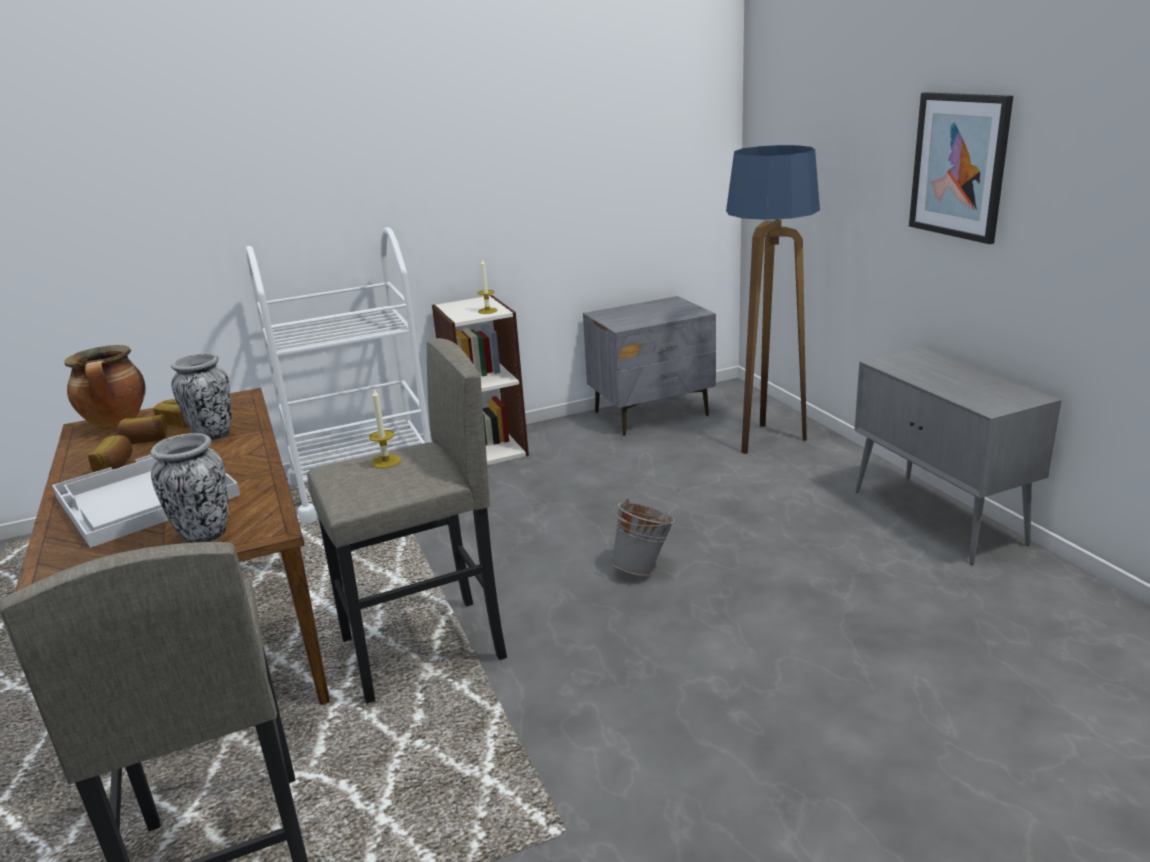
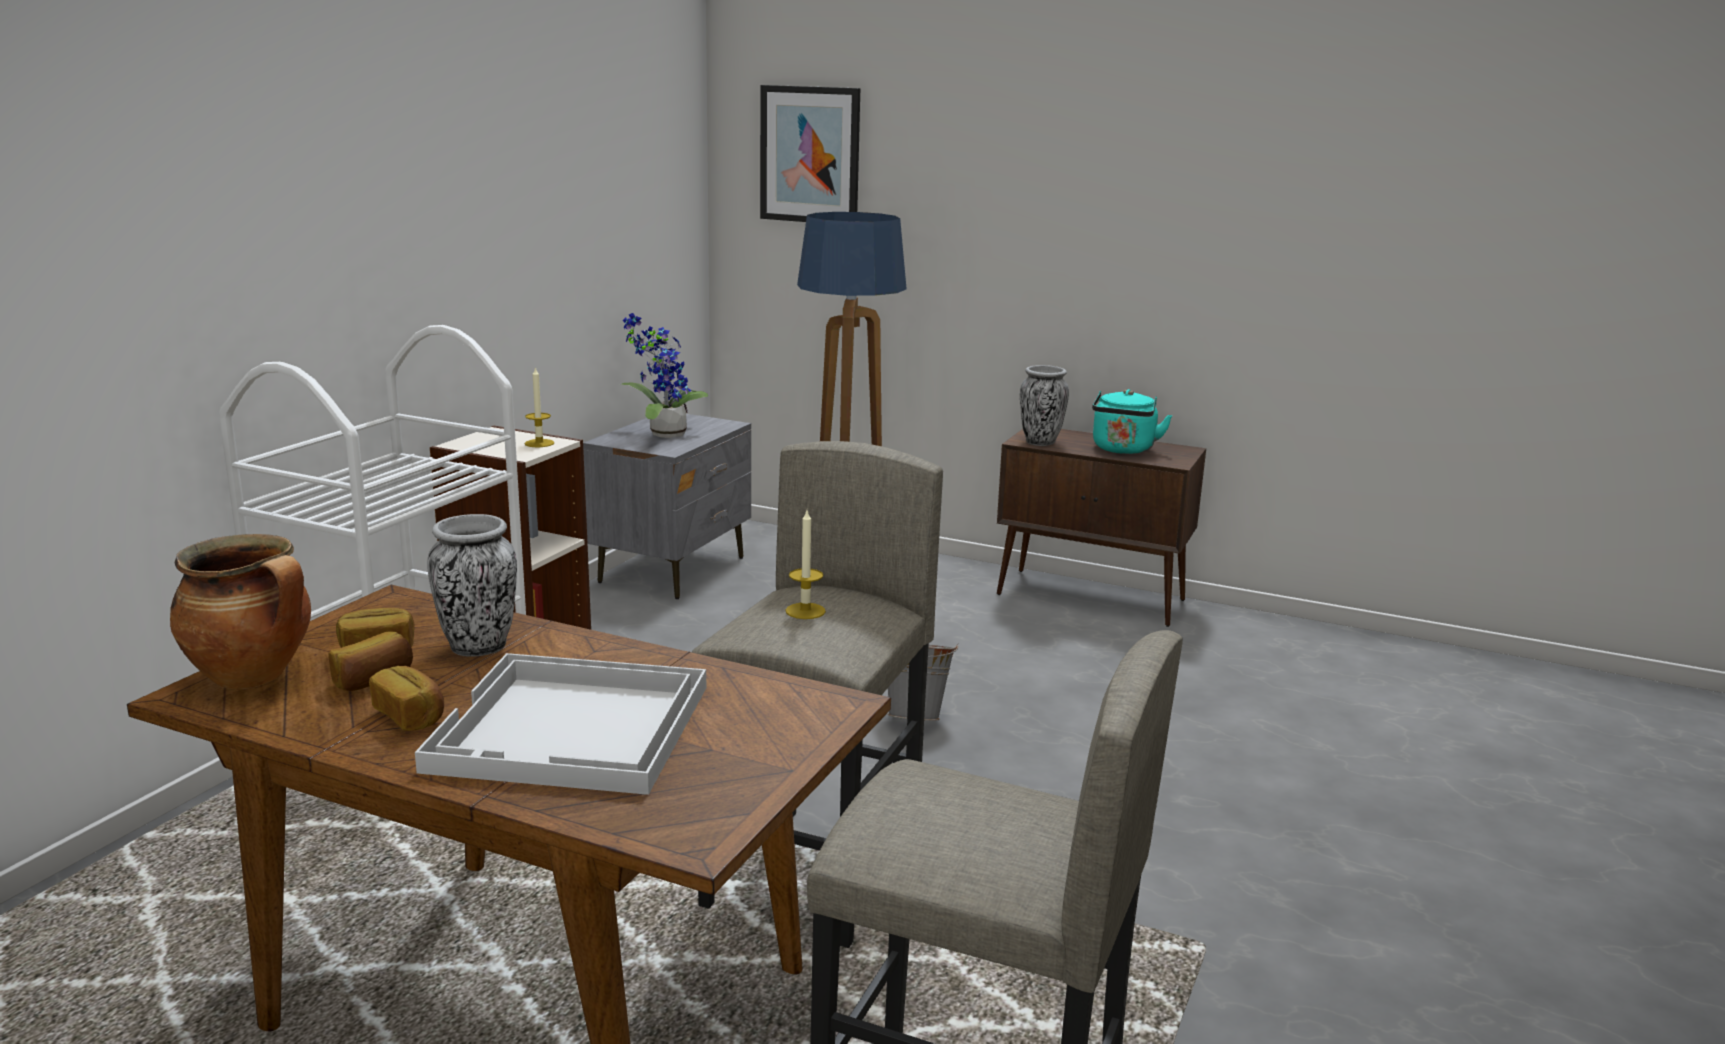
camera: 45 degrees left, 5 degrees down
(205, 535) = (772, 732): vase -> vase (1040, 442)
(641, 314) = (663, 434): none -> potted plant
(938, 518) = (1092, 597): grey cabinet -> brown cabinet
(959, 166) = (1063, 231): picture -> picture (810, 155)
(963, 386) = (1123, 450): none -> turquoise kettle

